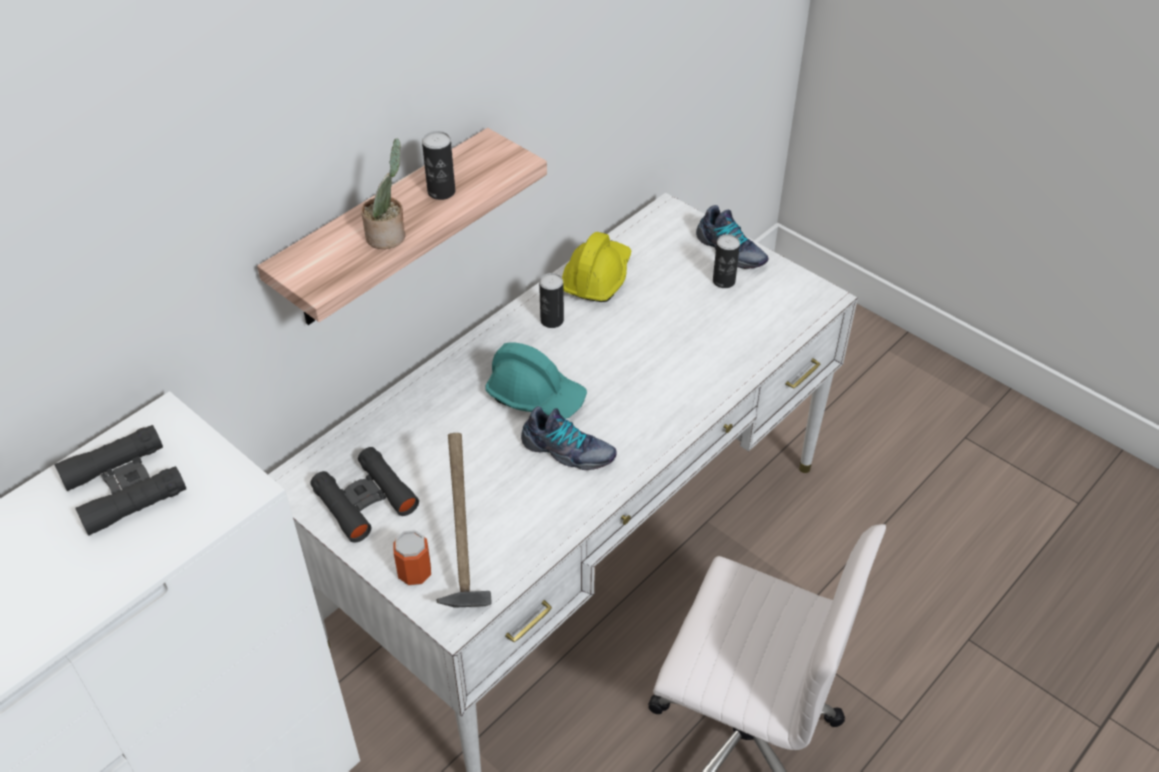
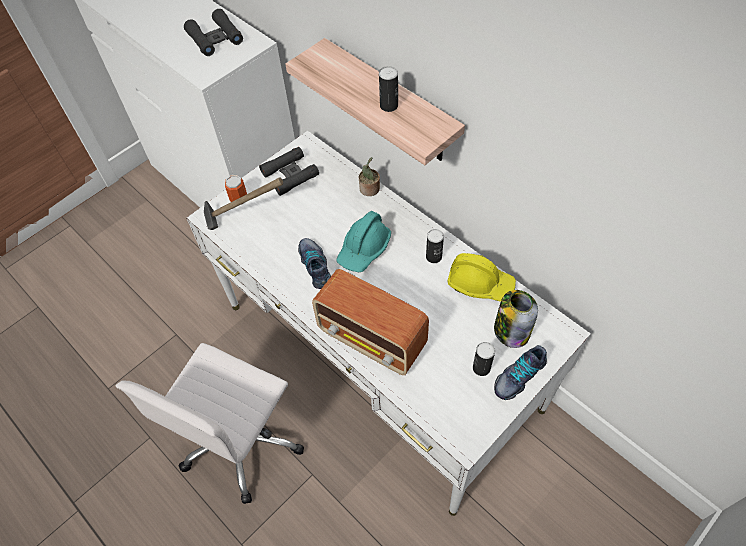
camera: 95 degrees right, 10 degrees up
(388, 236) = (345, 85): potted plant -> potted plant (370, 189)
(567, 451) = (316, 266): shoe -> shoe turned 135 degrees clockwise
(667, 253) = (511, 330): none -> jar
(694, 382) = (373, 339): none -> radio

